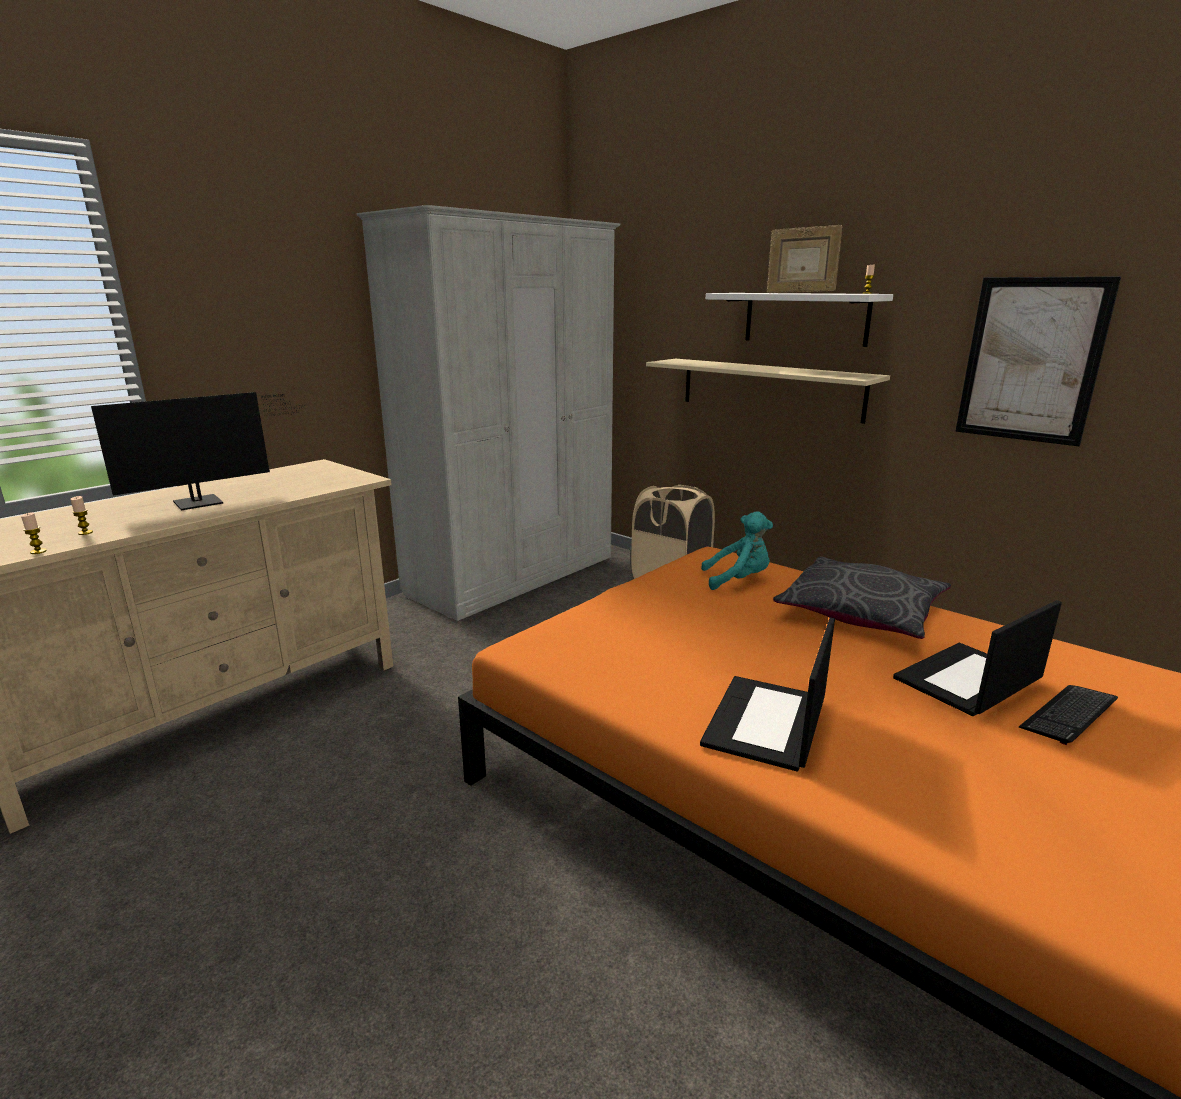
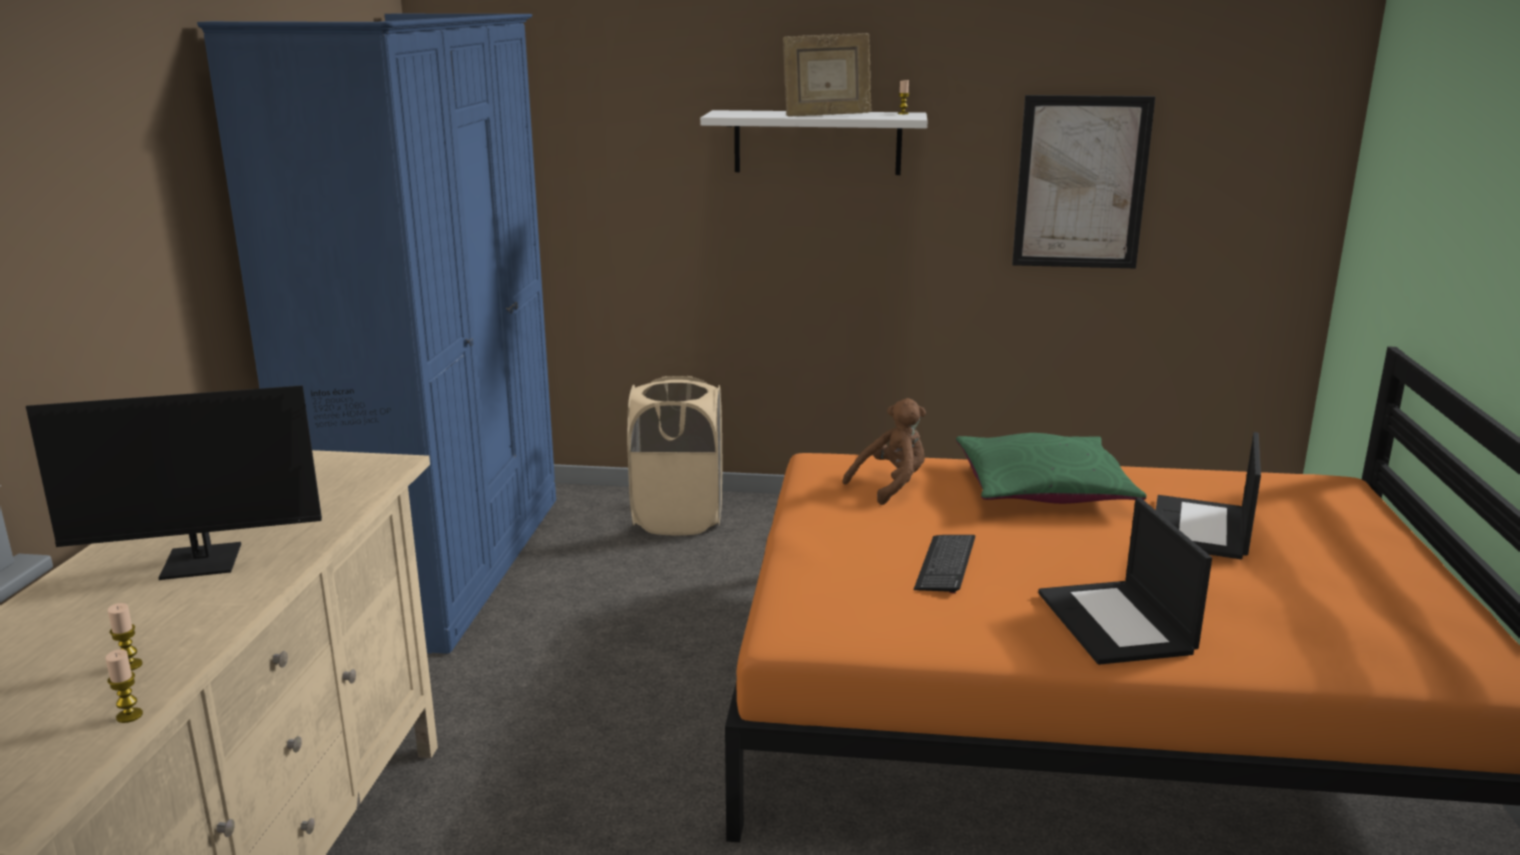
camera: 35 degrees left, 0 degrees up
(206, 501) = (214, 561): monitor -> monitor turned 60 degrees clockwise
(514, 574) = (446, 563): white wardrobe -> blue wardrobe
(738, 580) = (891, 486): turquoise plush toy -> brown plush toy
(769, 389) = (775, 233): beige shelf -> none
(861, 612) = (1043, 488): grey pillow -> green pillow
(1068, 715) = (1292, 535): keyboard -> keyboard (945, 565)

